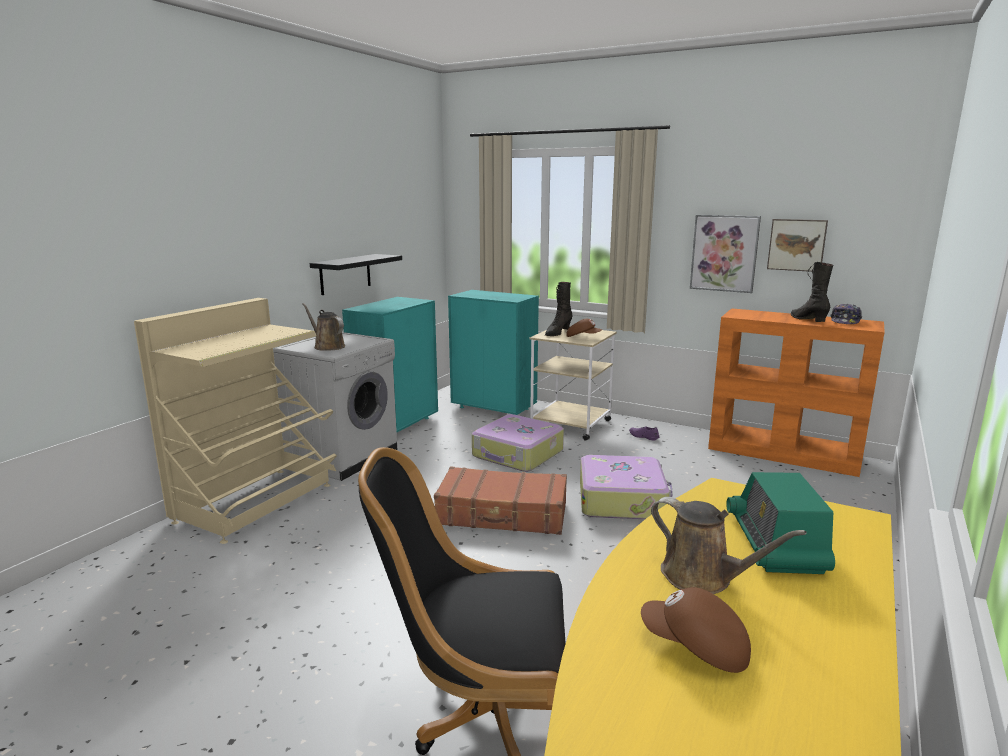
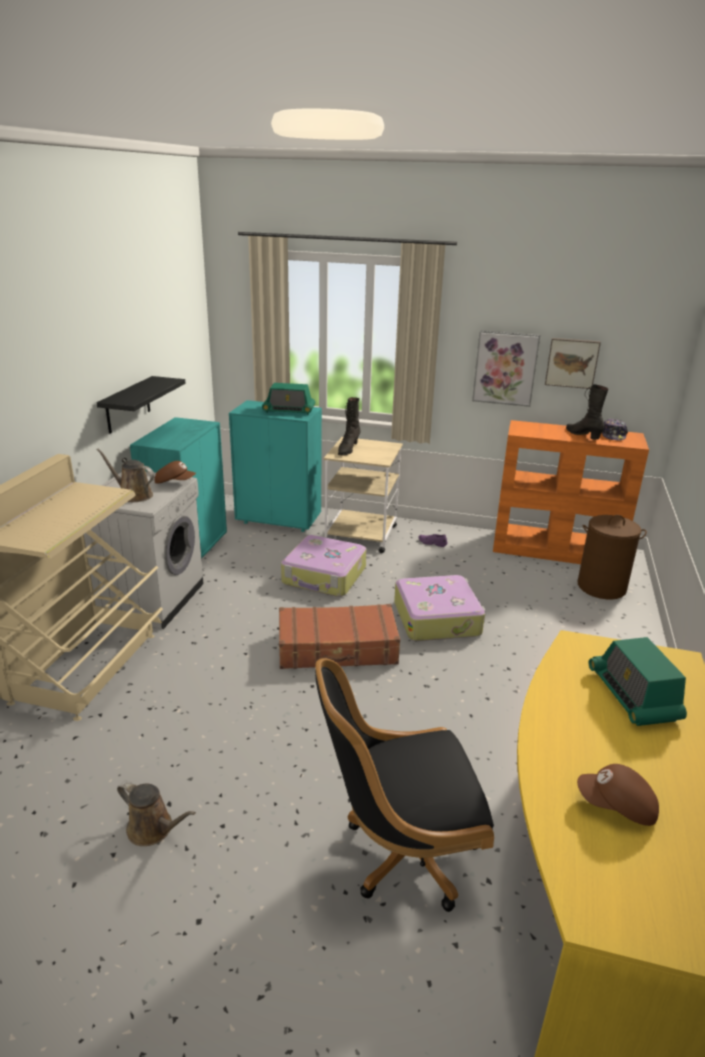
camera: 15 degrees left, 10 degrees up
(505, 296) = (289, 410): none -> radio
(583, 337) = (375, 454): brown cap -> brown cap (175, 482)
(702, 577) = (596, 739): brown watering can -> brown watering can (153, 829)
(828, 490) = (601, 587): none -> brown laundry basket

